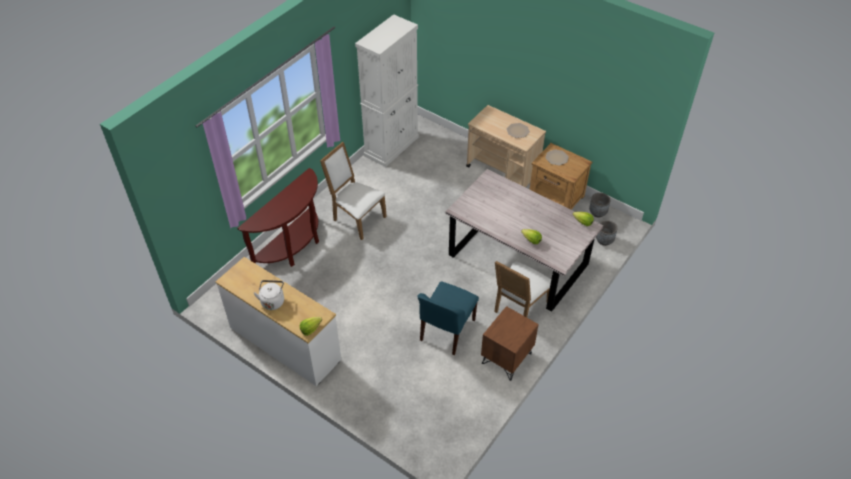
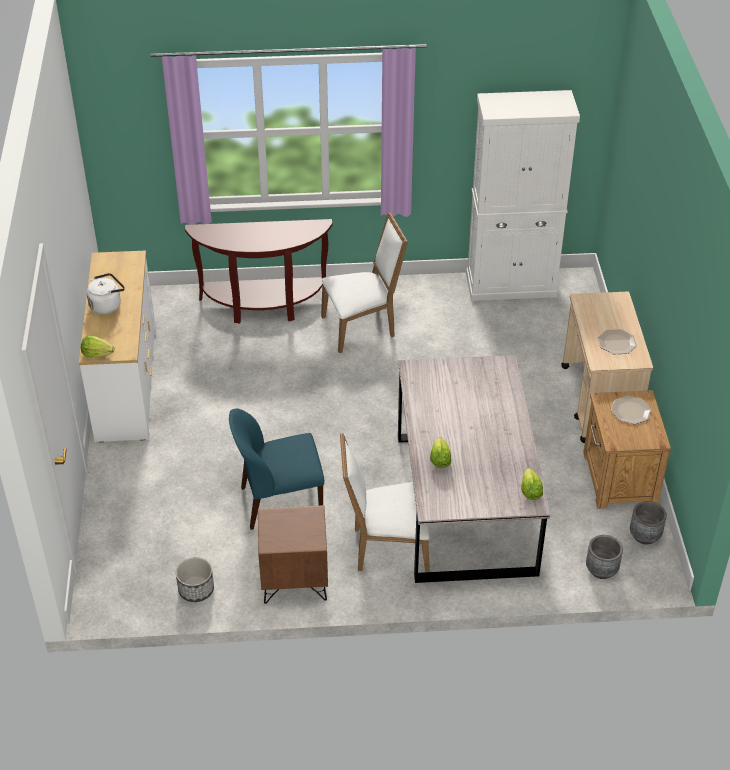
camera: 50 degrees right, 5 degrees down
(356, 218) = (362, 327): white chair -> white chair turned 75 degrees clockwise
(474, 405) = (196, 590): none -> planter

